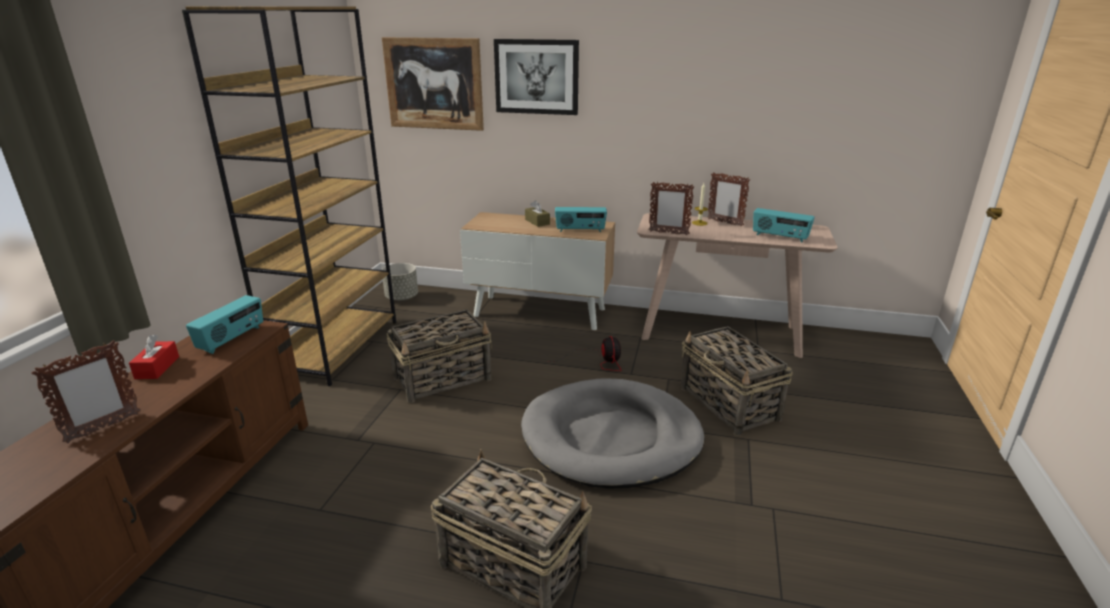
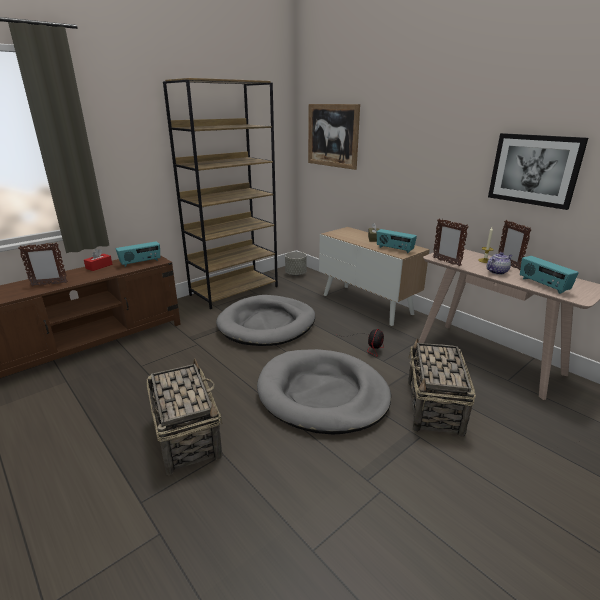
camera: 35 degrees right, 0 degrees up
(443, 378) = (267, 324): basket -> grey dog bed
(536, 77) = (391, 132): picture -> picture (534, 170)
(726, 232) = (497, 272): none -> teapot

